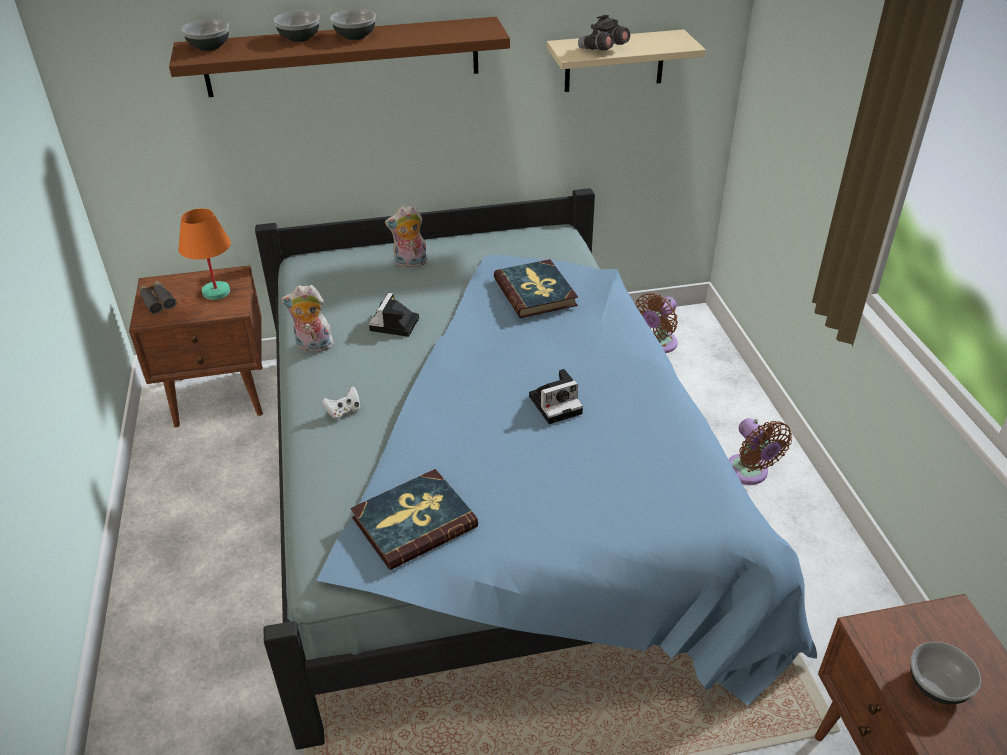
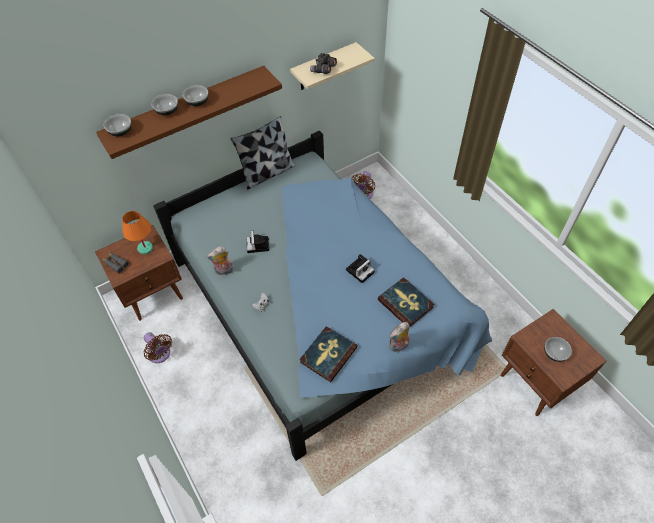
camera: 20 degrees left, 15 degrees up
(410, 263) = (244, 203): plush toy -> plush toy (399, 346)
(474, 234) = (267, 173): none -> pillow
(535, 292) = (319, 205): book -> book (405, 303)
(749, 473) = (432, 257): brown fan -> brown fan (160, 355)

